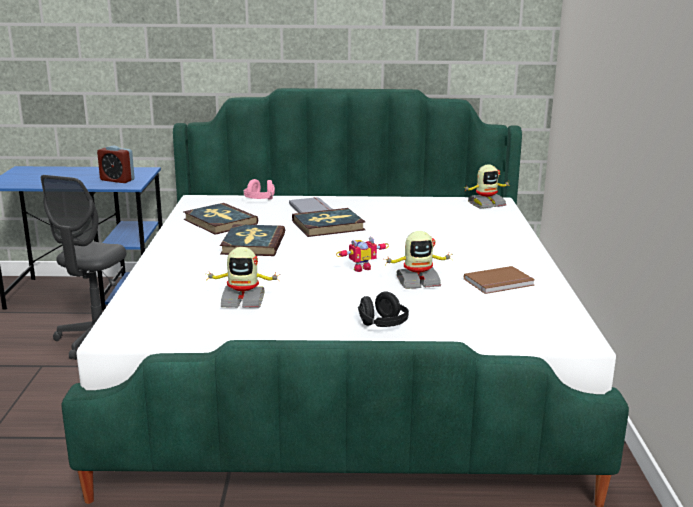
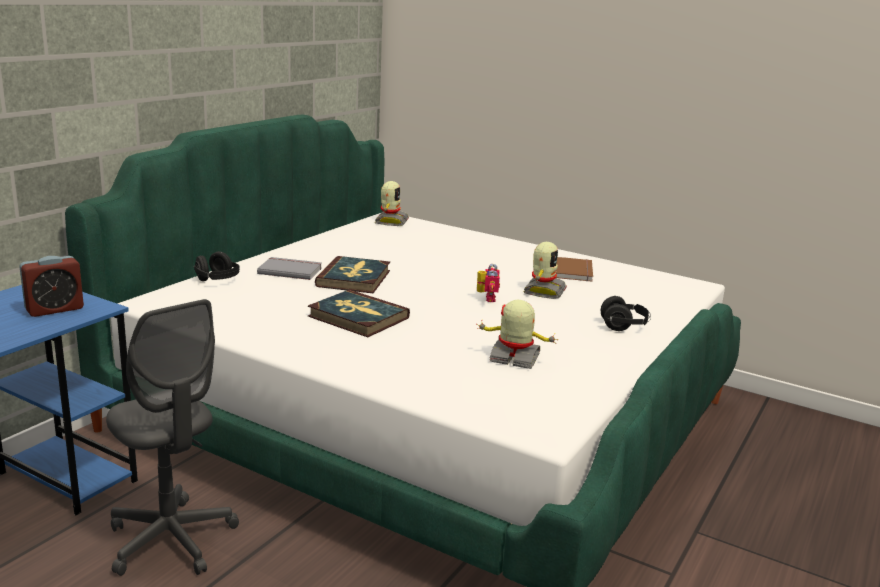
camera: 60 degrees left, 0 degrees up
(220, 222) = (258, 313): book -> none
(243, 301) = (514, 358): toy robot -> toy robot turned 105 degrees counterclockwise
(260, 200) = (217, 280): pink headphones -> black headphones

